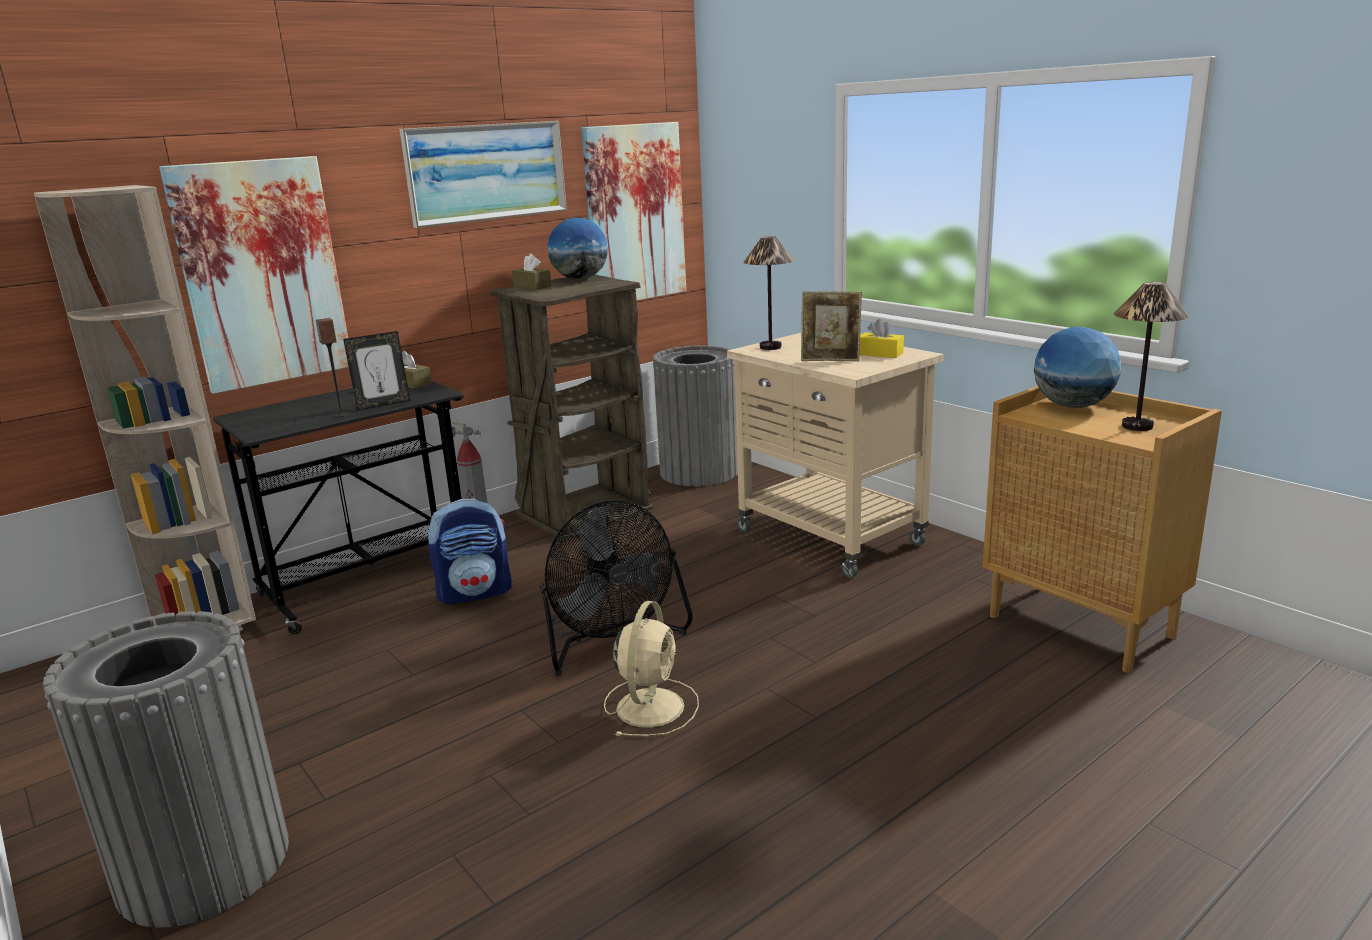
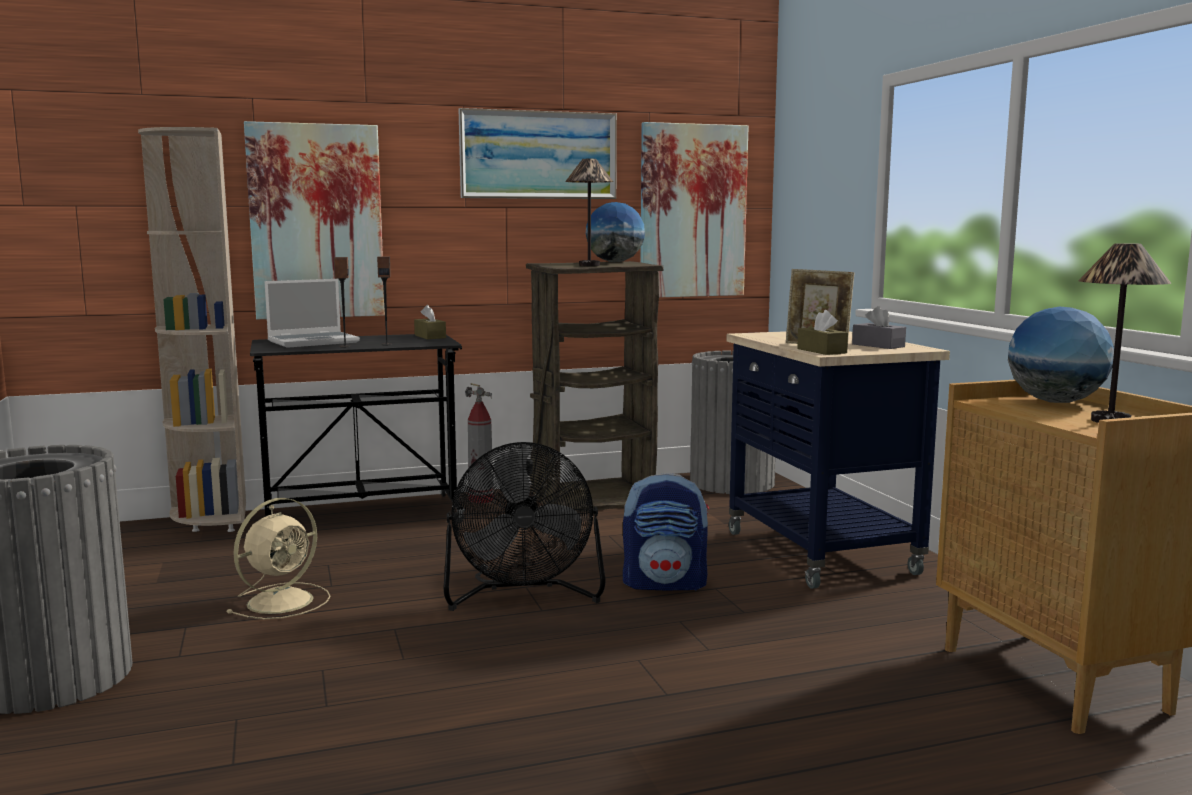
camera: 20 degrees right, 10 degrees down
(293, 411) = (314, 342): none -> laptop
(383, 404) = (387, 344): picture frame -> speaker
(475, 592) = (439, 538): backpack -> backpack (665, 583)
(532, 286) = (564, 263): brown tissue box -> brown tissue box (821, 351)
(651, 705) = (512, 650): beige fan -> beige fan (283, 601)
(770, 347) = (772, 334): table lamp -> table lamp (589, 265)
(831, 538) = (822, 554): beige cart -> blue cart
(879, 354) = (878, 345): yellow tissue box -> grey tissue box

